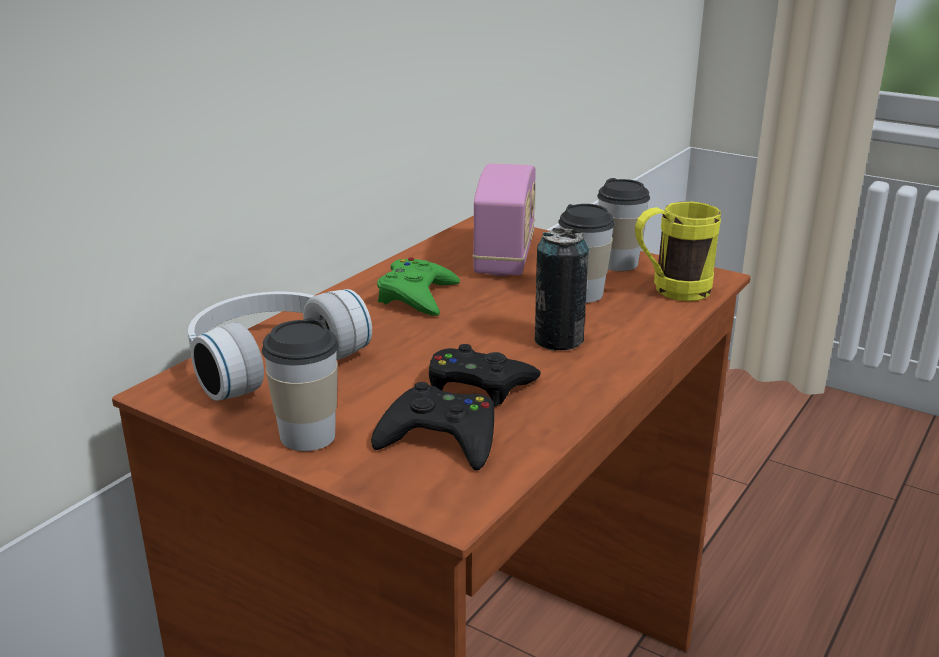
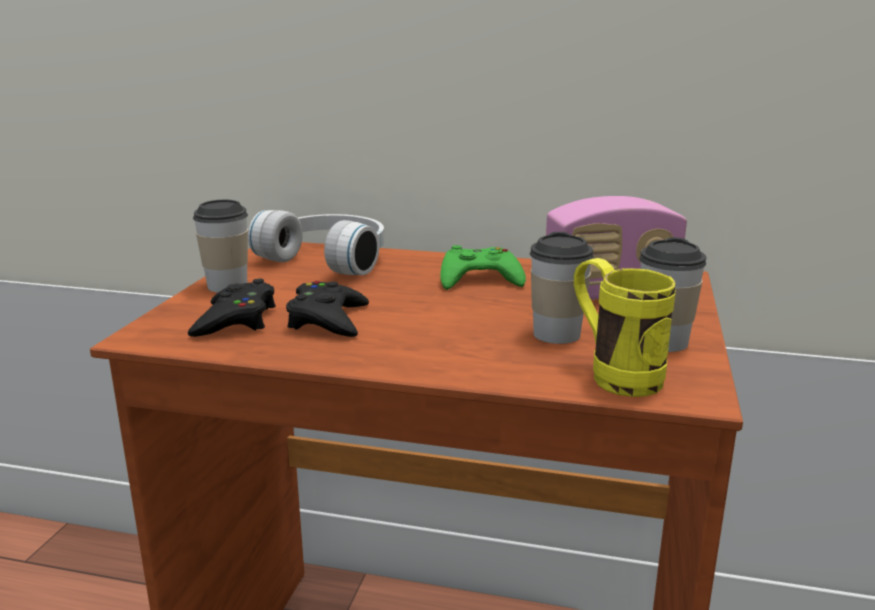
camera: 70 degrees right, 5 degrees down
(558, 340) = (437, 336): can -> none

